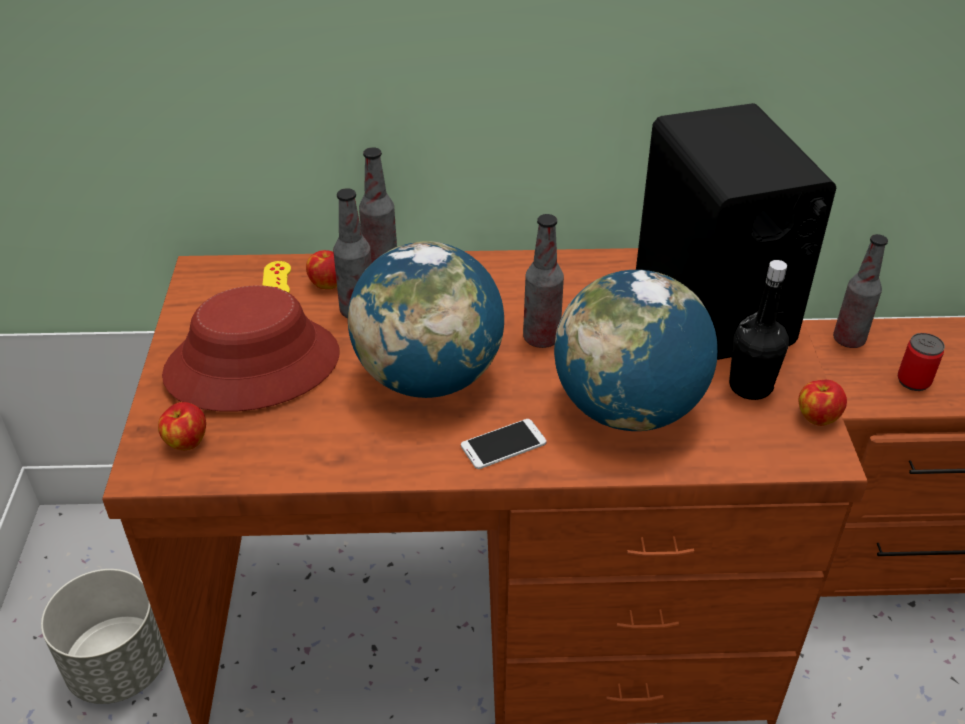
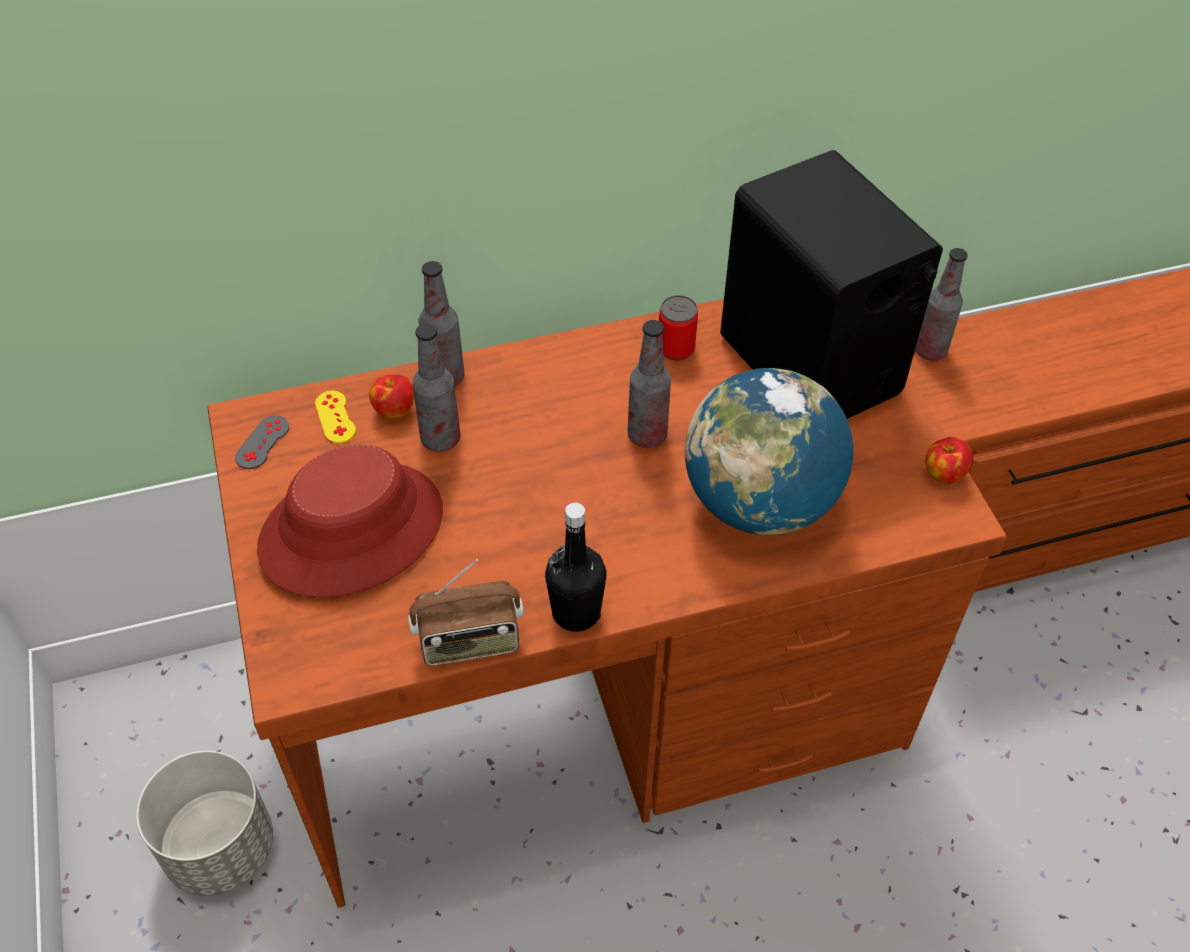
camera: 15 degrees left, 10 degrees up
(186, 442) = (317, 638): apple -> none
(209, 289) = (262, 442): none -> grey game controller
(316, 470) = (469, 642): none -> radio
(429, 377) = (546, 506): globe -> none
(503, 444) = (649, 570): phone -> none
(750, 386) = (871, 451): black bottle -> black bottle (576, 612)
(913, 381) = (1003, 387): can -> can (676, 348)

